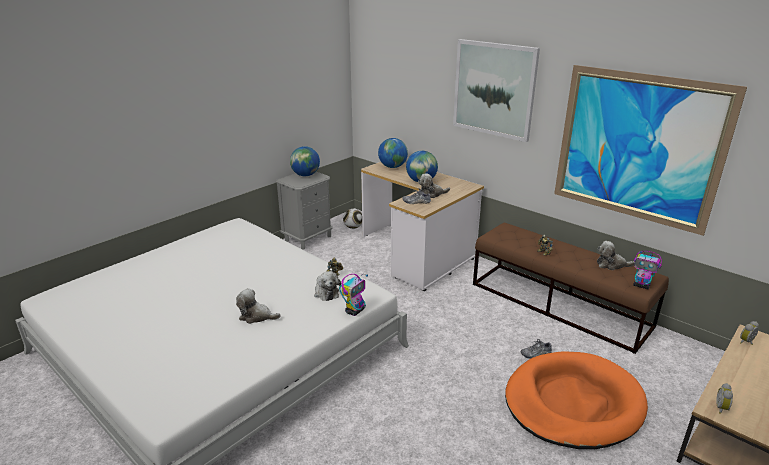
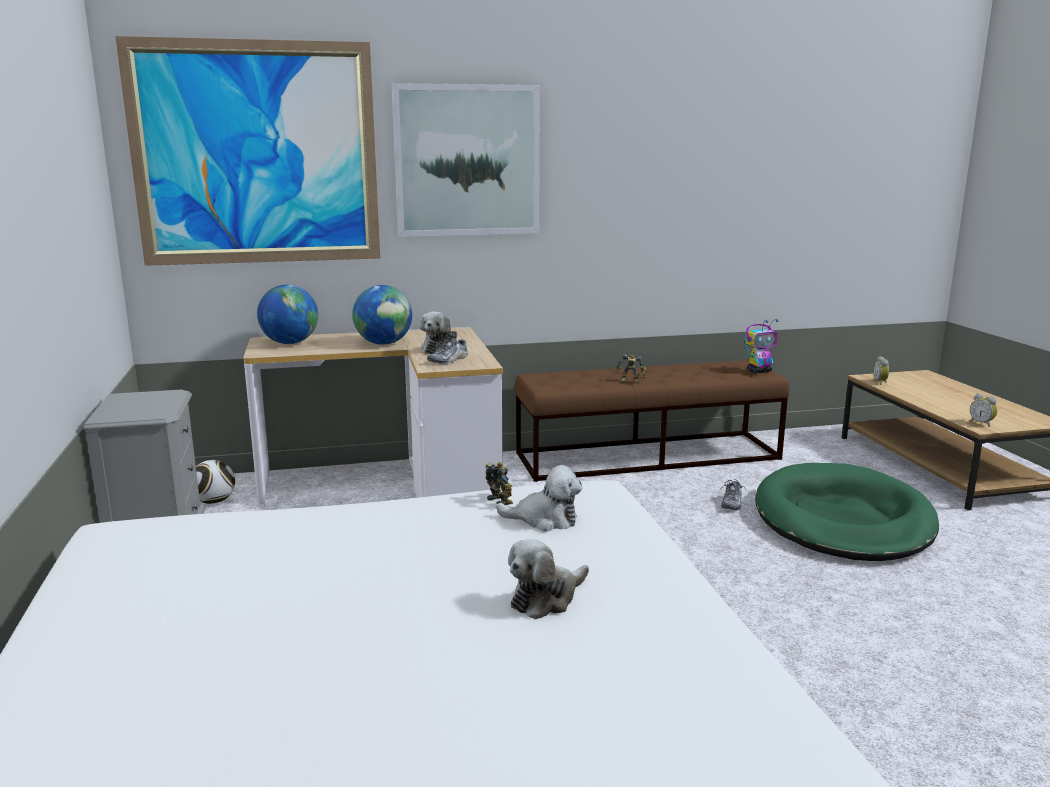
camera: 55 degrees left, 10 degrees down
(305, 175) = (133, 401): globe -> none
(355, 311) = (634, 513): toy robot -> none
(572, 403) = (843, 520): orange dog bed -> green dog bed
(611, 265) = (700, 367): plush toy -> none
(637, 147) = (688, 205): picture -> picture (256, 154)

